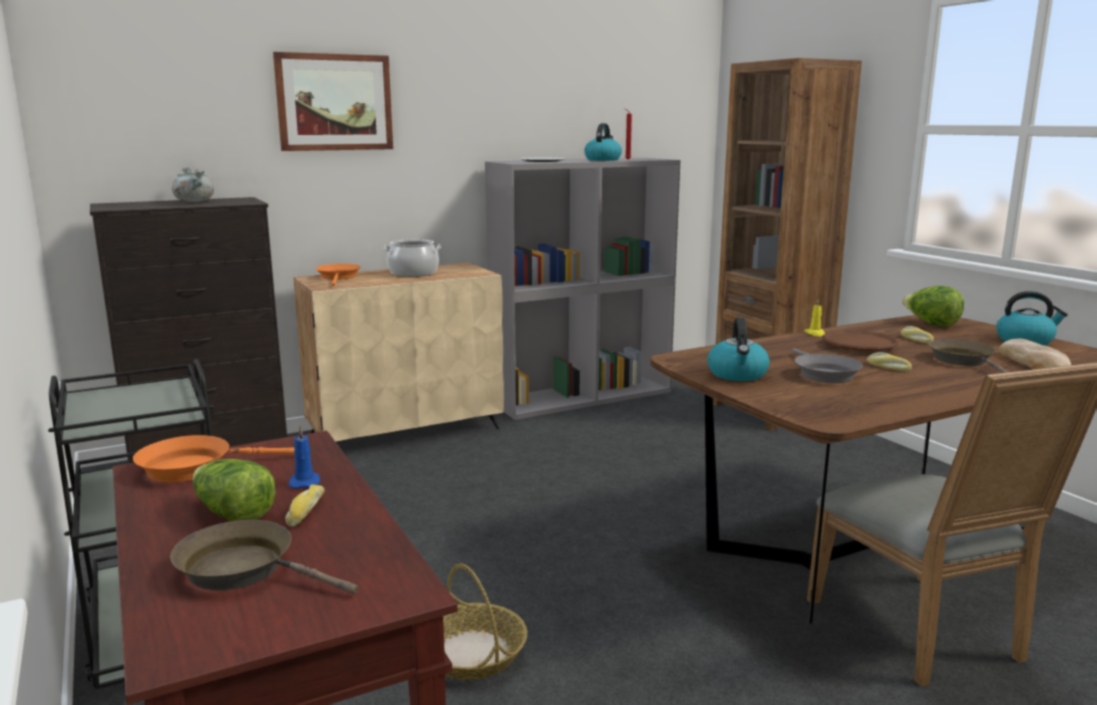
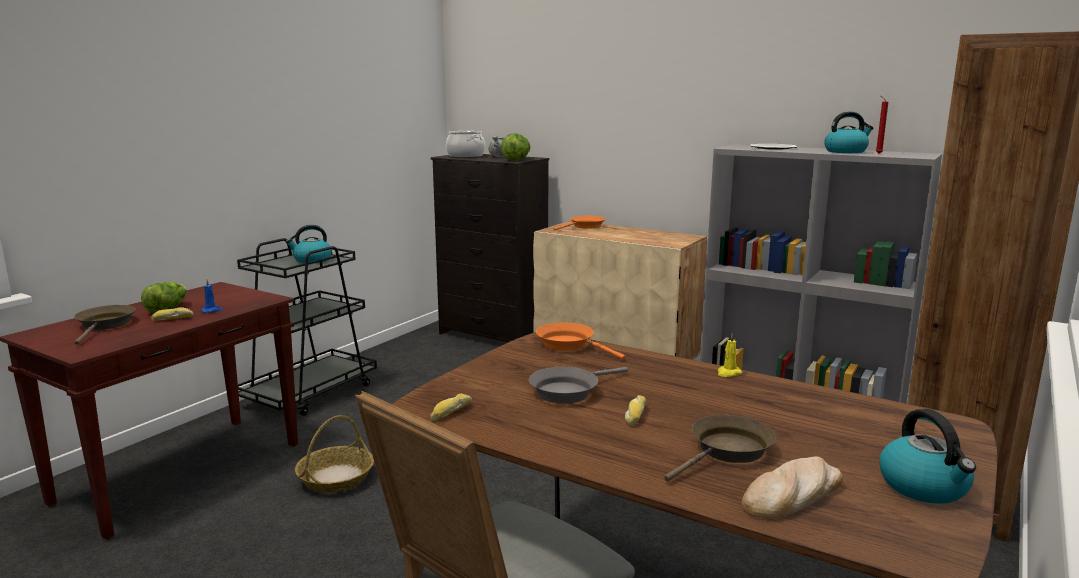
camera: 60 degrees right, 0 degrees up
(194, 467) = (223, 291): orange frying pan -> orange frying pan (569, 344)
(334, 102) = (613, 89): picture -> none
(413, 273) = (633, 234): cooking pot -> cooking pot (465, 156)
(737, 374) = (522, 363): kettle -> kettle (312, 260)
(858, 346) = (708, 395): brown plate -> none
(915, 340) = (792, 420): bread -> bread (450, 412)
(931, 324) = (902, 423): lettuce -> lettuce (516, 160)

